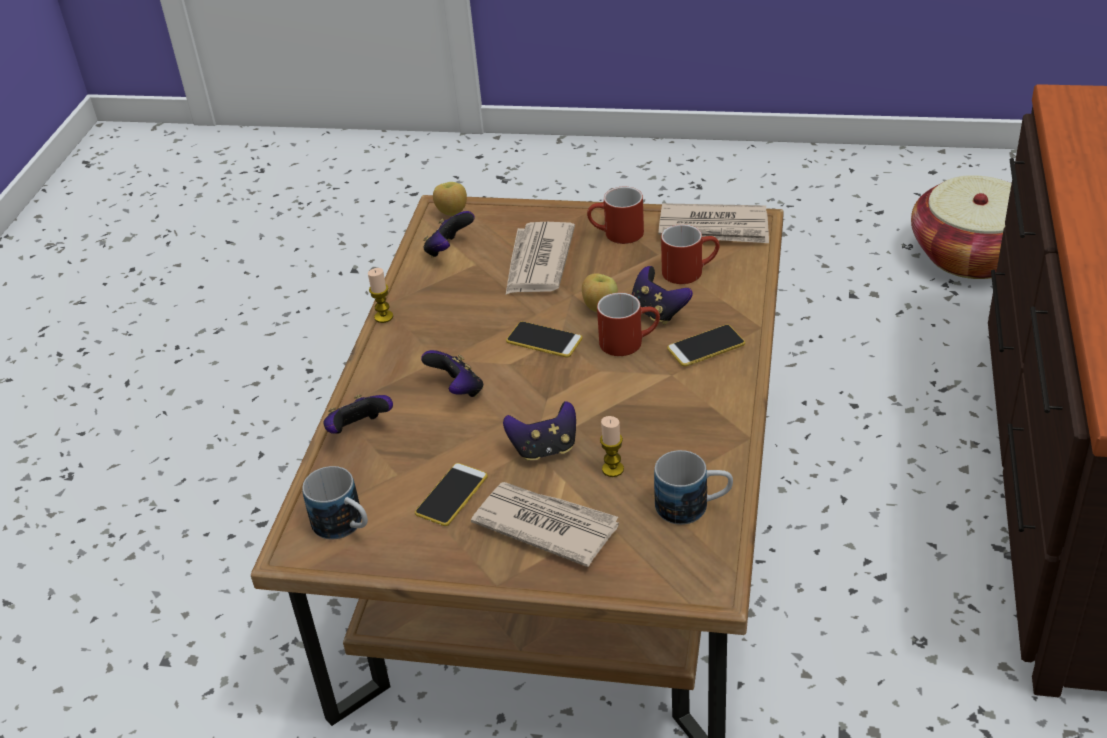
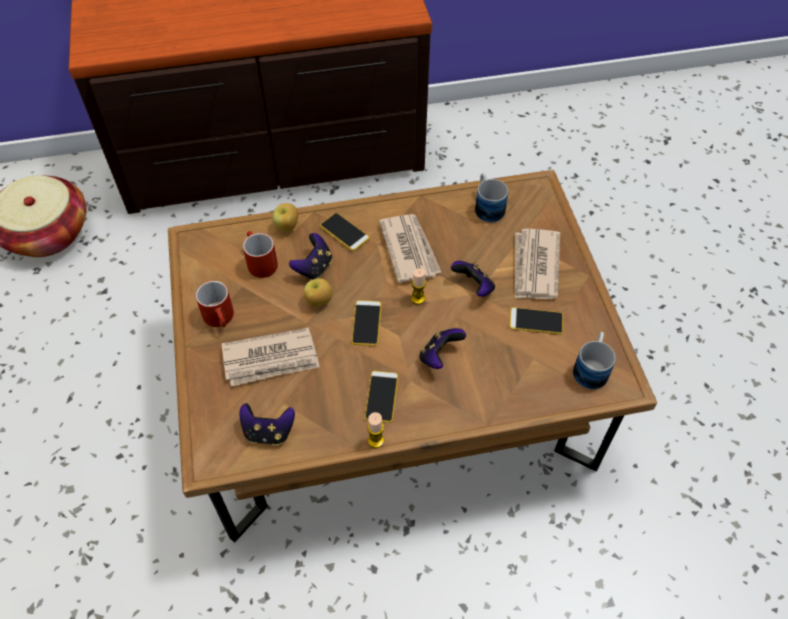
camera: 115 degrees left, 15 degrees up
(359, 430) = (507, 398): game controller -> none
(435, 333) = (381, 397): none -> phone
(452, 213) = (212, 451): apple -> apple (287, 227)
(613, 469) = (475, 249): candle -> candle (418, 298)
(629, 341) = (351, 274): red mug -> none
(714, 229) = (203, 259): newspaper -> newspaper (409, 249)

